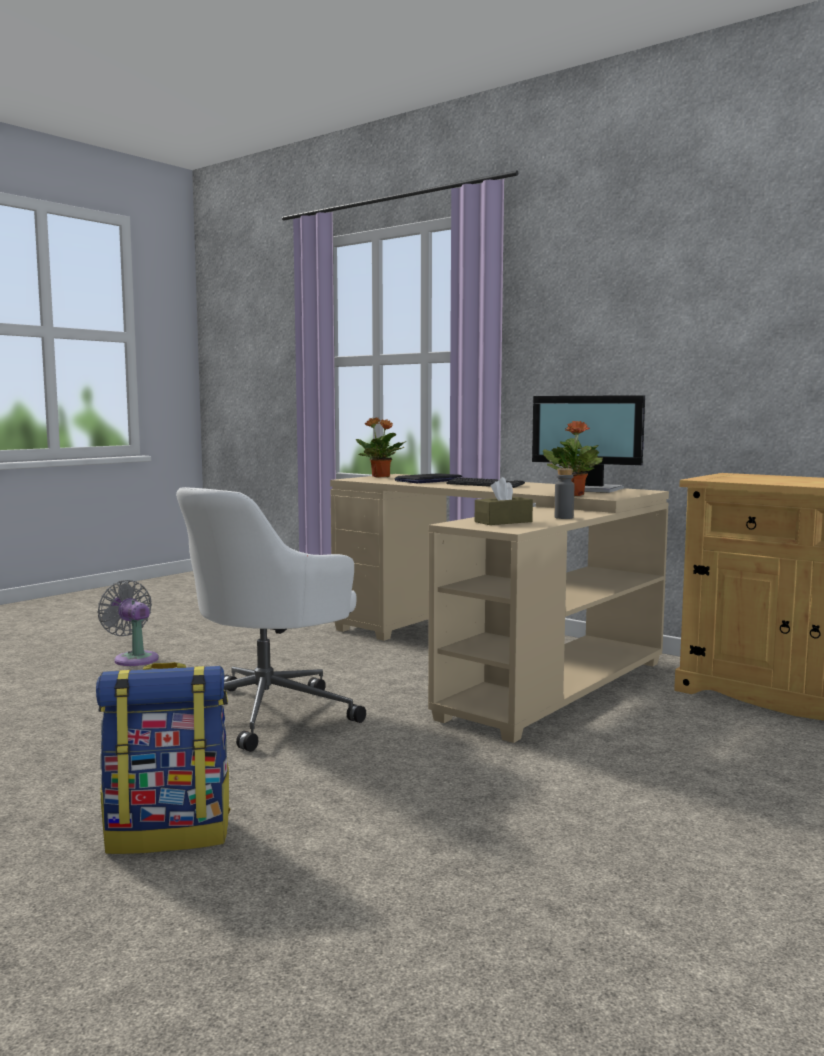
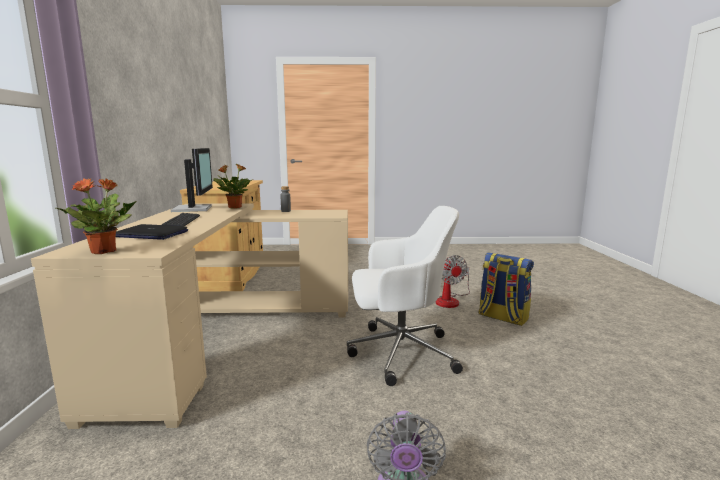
camera: 130 degrees left, 5 degrees up
(336, 831) = (451, 300): none -> fan
(503, 522) = (317, 213): brown tissue box -> none

